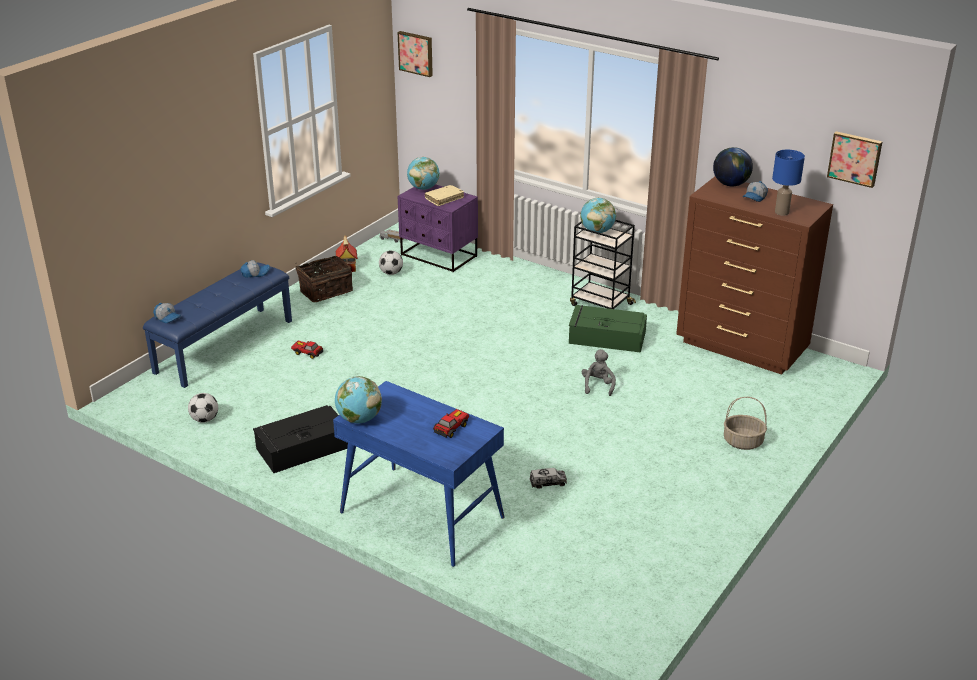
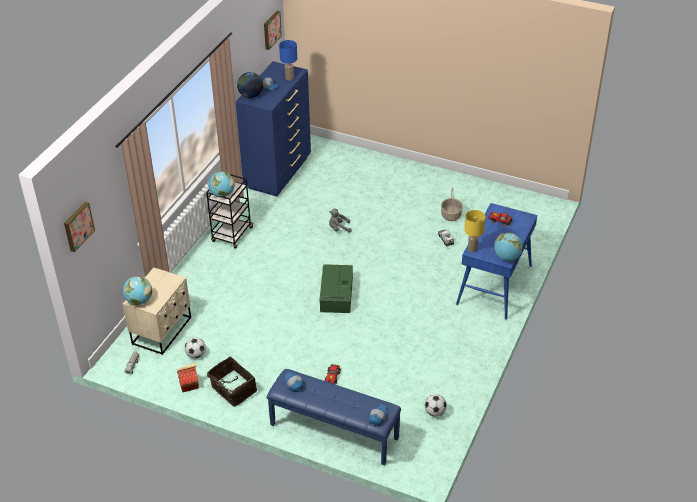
camera: 100 degrees left, 10 degrees up
(302, 448) = (450, 351): black storage box -> none
(394, 391) = (472, 249): none -> yellow table lamp
(438, 256) = (162, 331): purple nightstand -> beige nightstand
(444, 199) = (160, 285): beige book -> none
(606, 337) = (277, 229): green storage box -> green storage box (336, 294)
(742, 347) = (278, 173): brown dresser -> blue dresser
(742, 442) = (382, 172): basket -> basket (451, 215)

